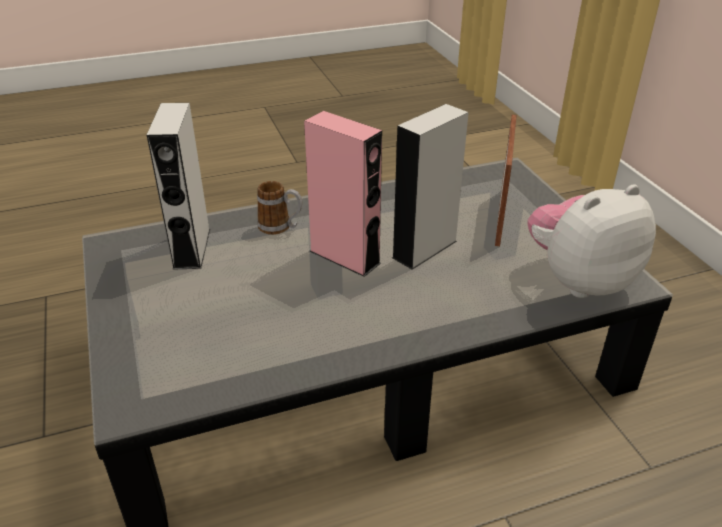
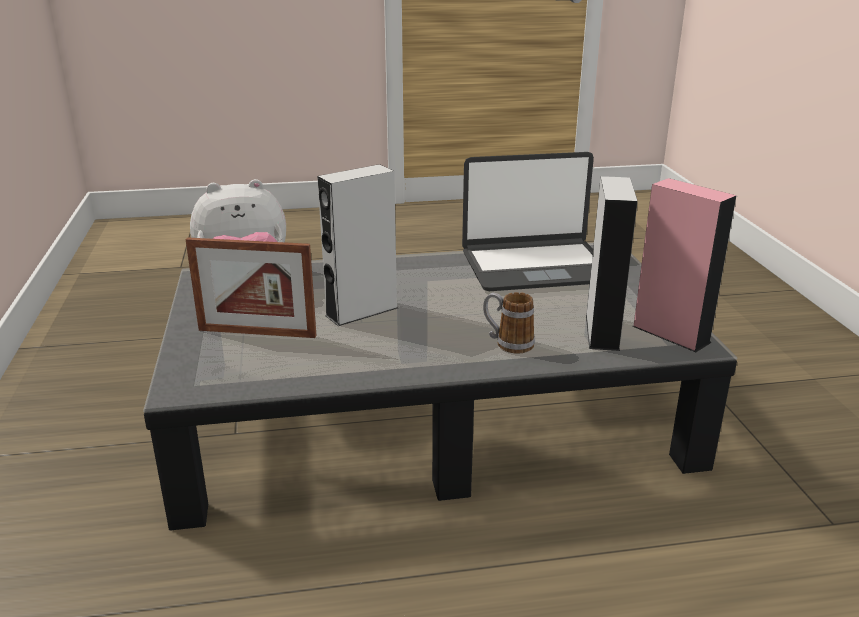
camera: 170 degrees left, 10 degrees down
(242, 346) = (535, 267): none -> laptop
(345, 257) = (443, 312): pink speaker -> pink speaker (670, 334)
(500, 216) = (257, 333): picture frame -> picture frame turned 105 degrees counterclockwise

